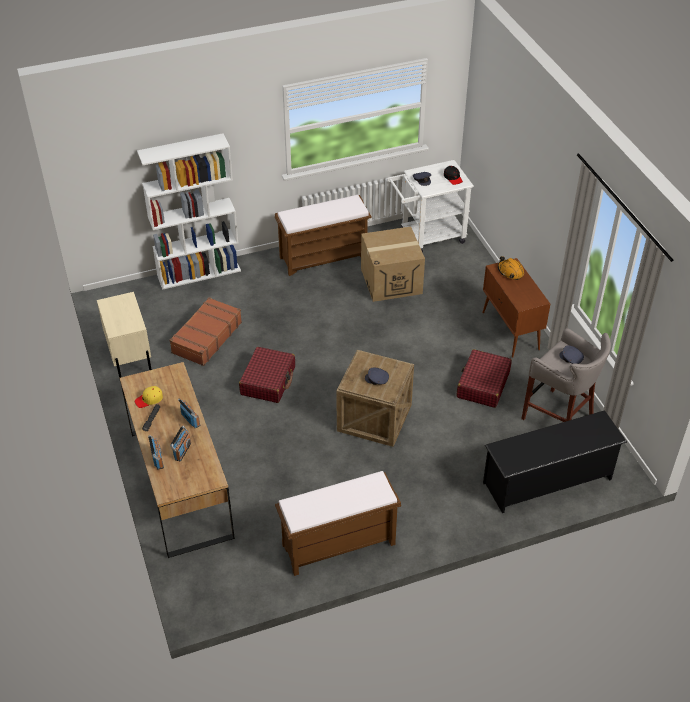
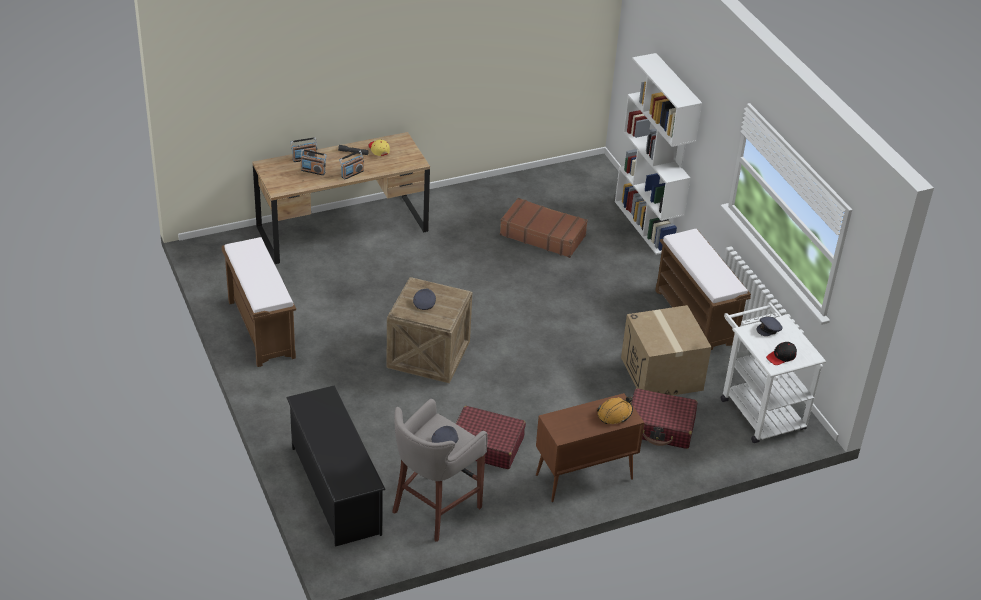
camera: 85 degrees right, 5 degrees down
(129, 357) = (509, 188): beige nightstand -> none
(268, 381) = (481, 279): red suitcase -> red suitcase (660, 427)

